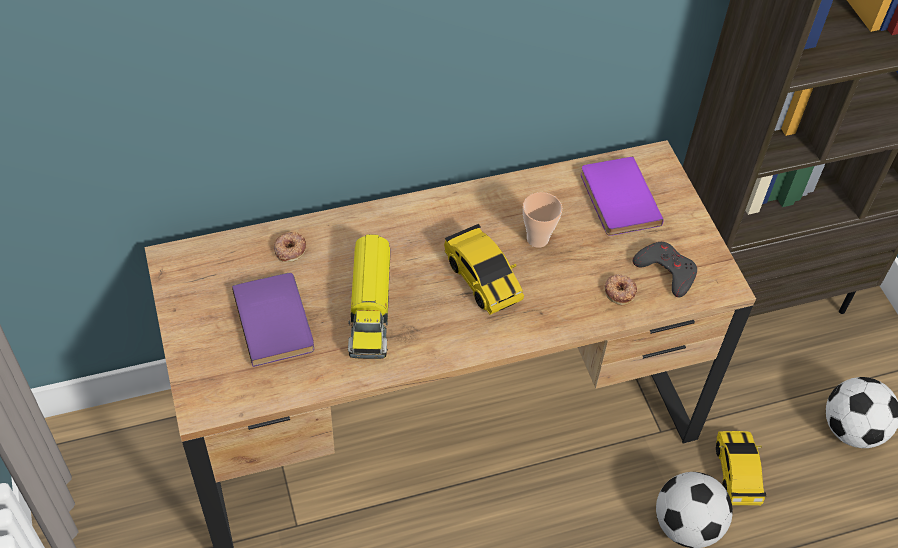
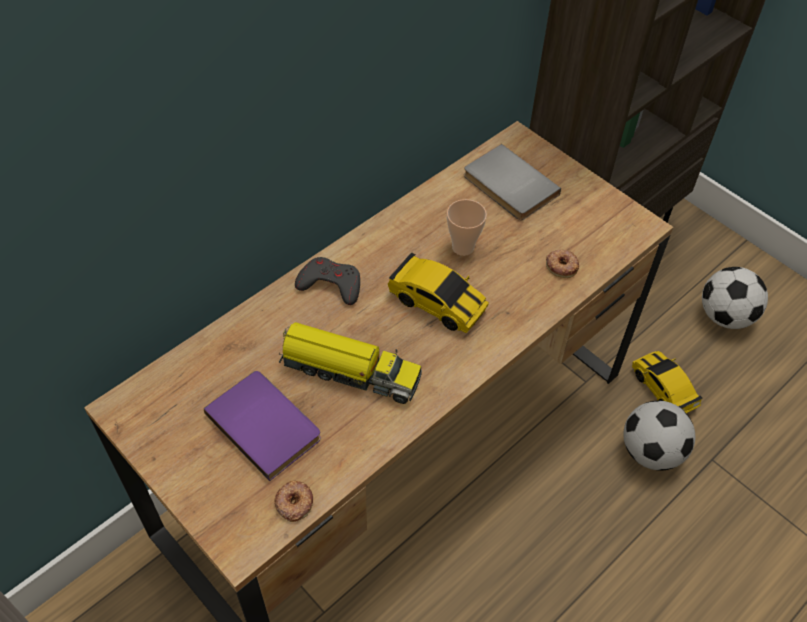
camera: 25 degrees left, 0 degrees up
(289, 249) = (238, 348): donut -> donut (294, 503)
(370, 305) = (349, 371): toy truck -> toy truck turned 45 degrees counterclockwise
(616, 199) = (508, 186): purple book -> grey book
(666, 271) = (588, 232): grey game controller -> grey game controller (330, 284)

